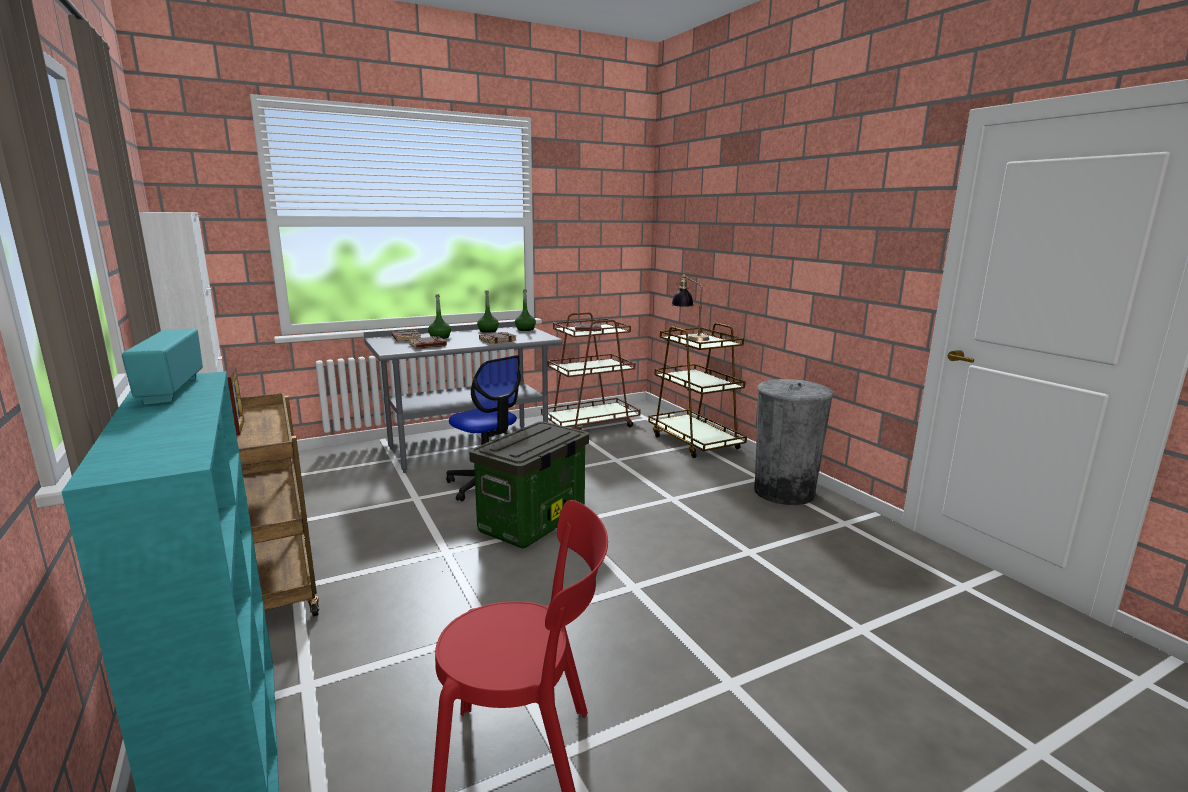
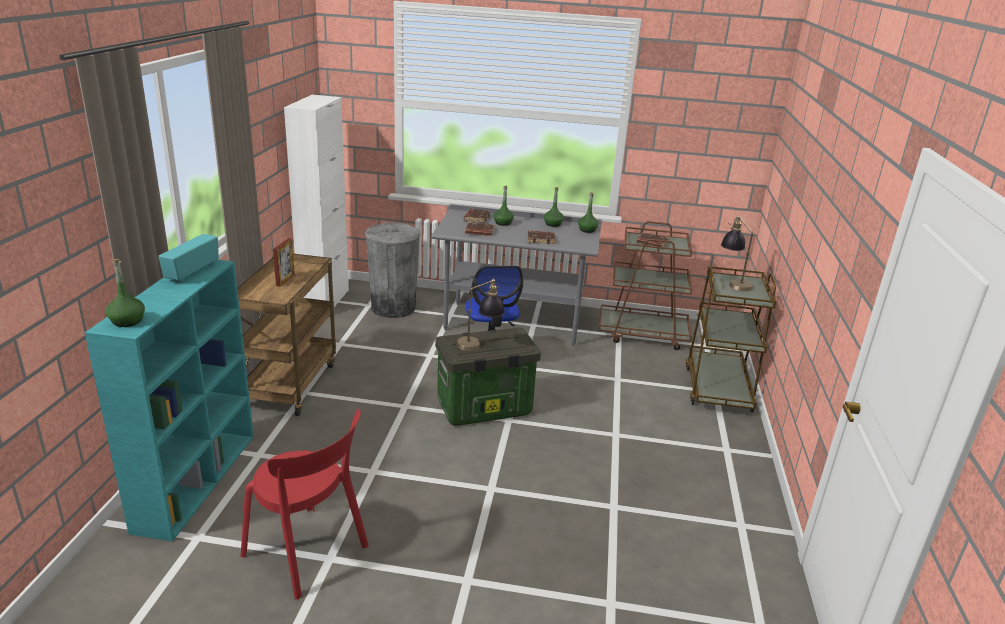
camera: 35 degrees right, 10 degrees up
(145, 455) = (127, 321): none -> green bottle
(526, 442) = (479, 345): none -> table lamp
(784, 492) = (729, 472): grey trash can -> grey trash can (393, 308)

